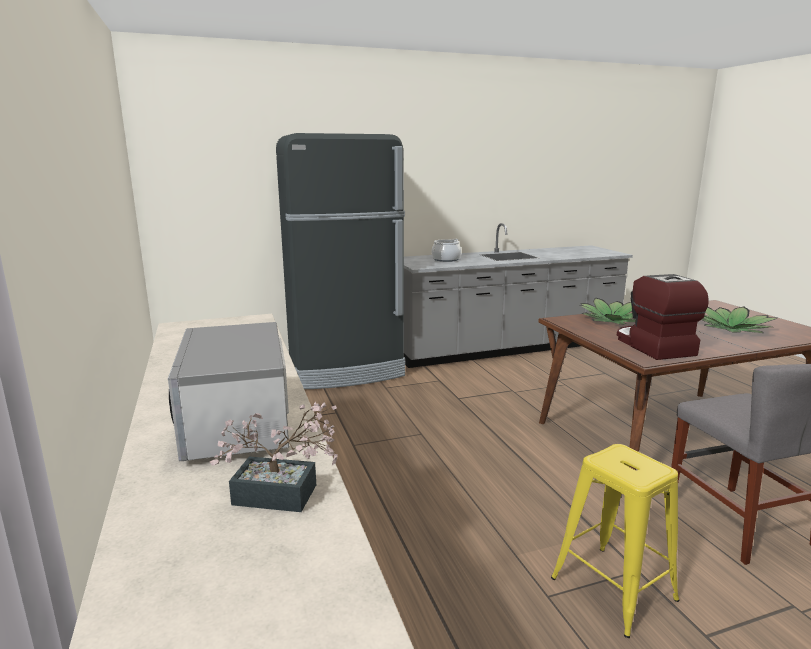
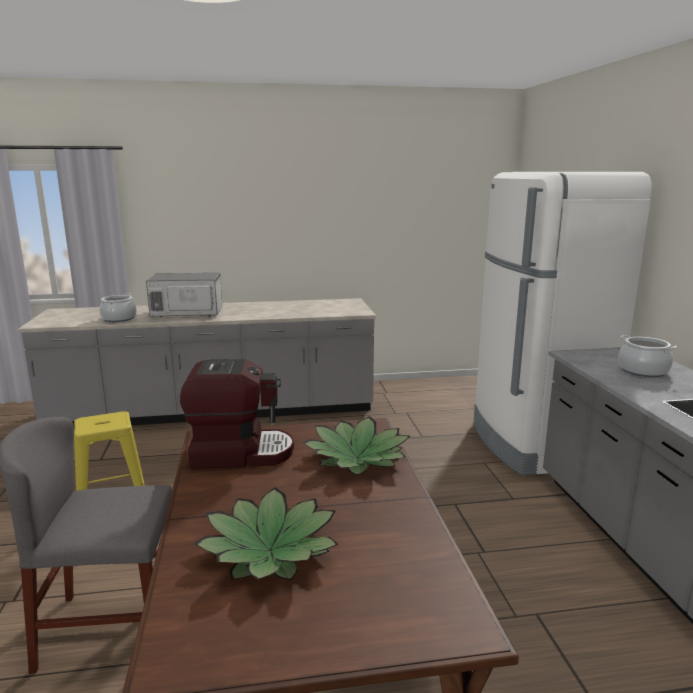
camera: 100 degrees right, 0 degrees up
(284, 496) = (119, 319): potted plant -> cooking pot
(346, 370) = (534, 444): black fridge -> white fridge

